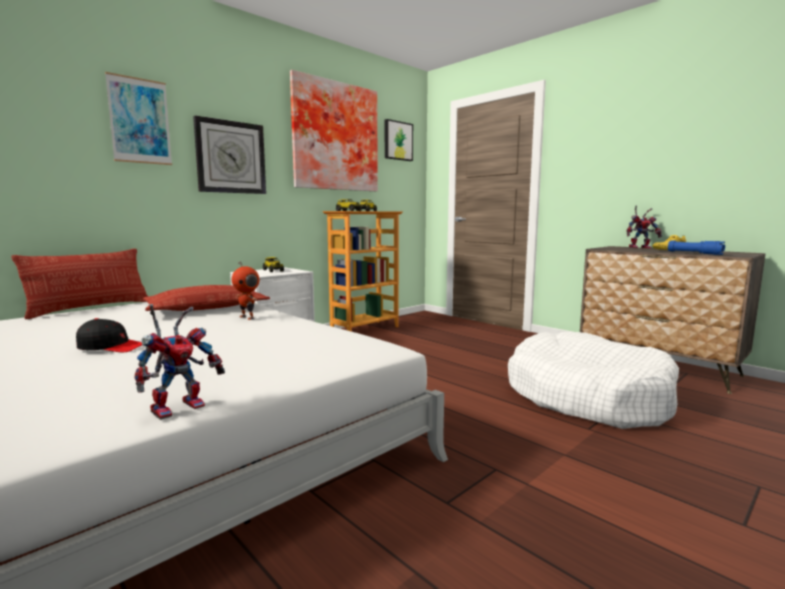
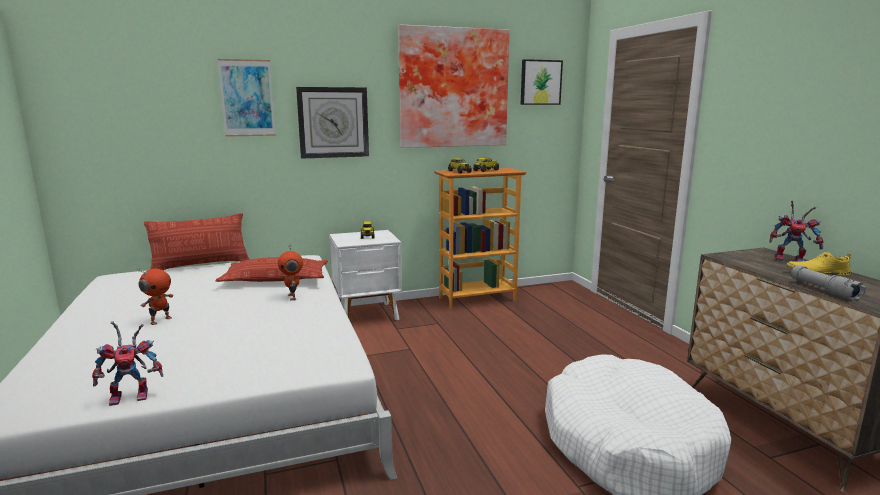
camera: 25 degrees right, 5 degrees up
(111, 347) = (160, 320): black cap -> toy robot
(694, 253) = (824, 290): blue flashlight -> grey flashlight

